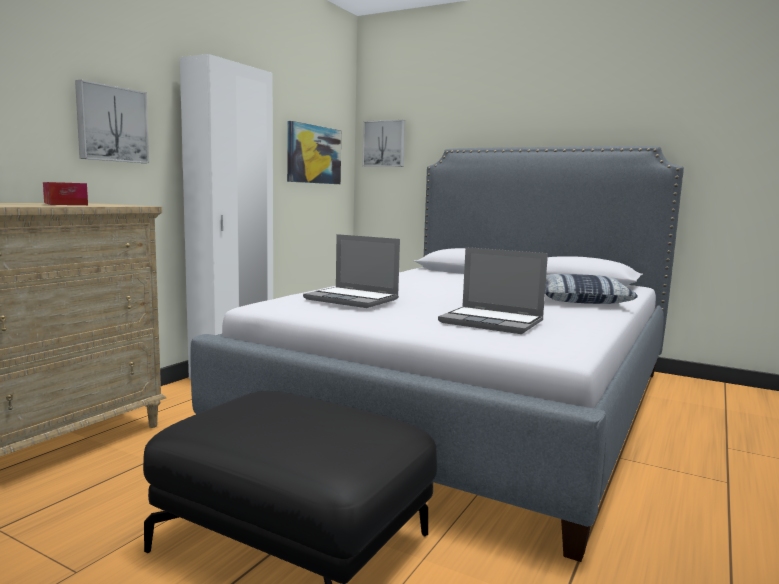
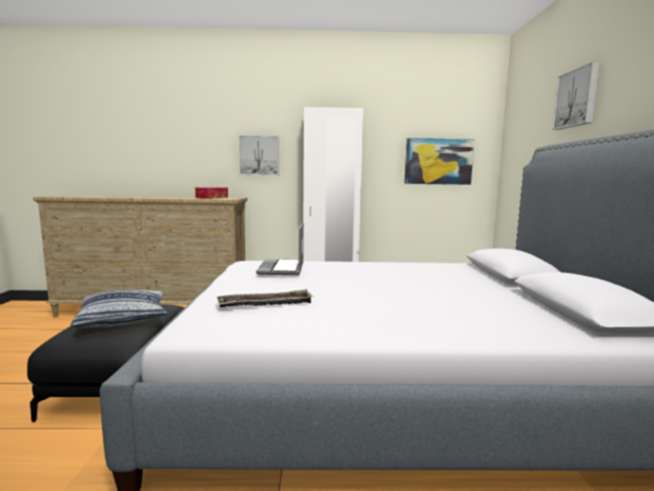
camera: 60 degrees right, 0 degrees up
(384, 144) = (514, 147): picture -> picture (577, 98)
(493, 322) = (266, 304): laptop -> tray
(580, 300) = (446, 320): pillow -> pillow (124, 318)

